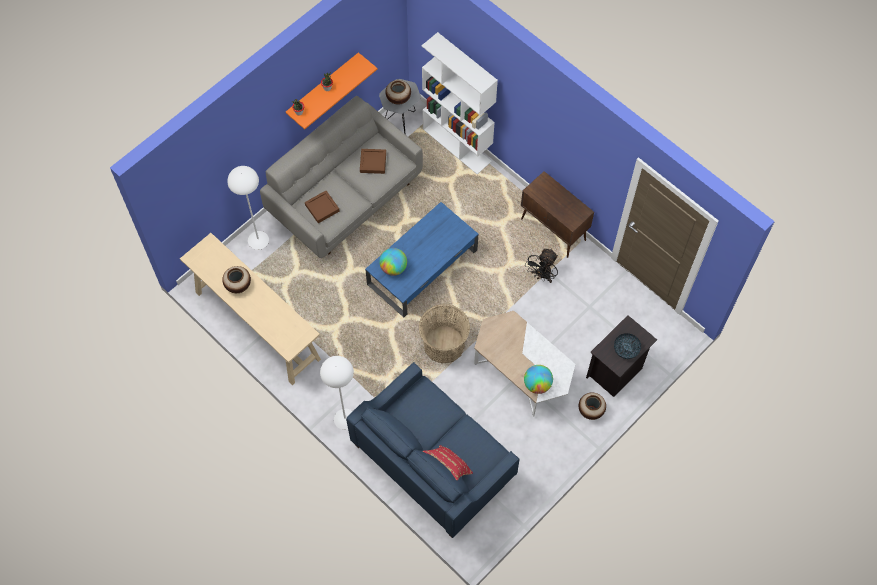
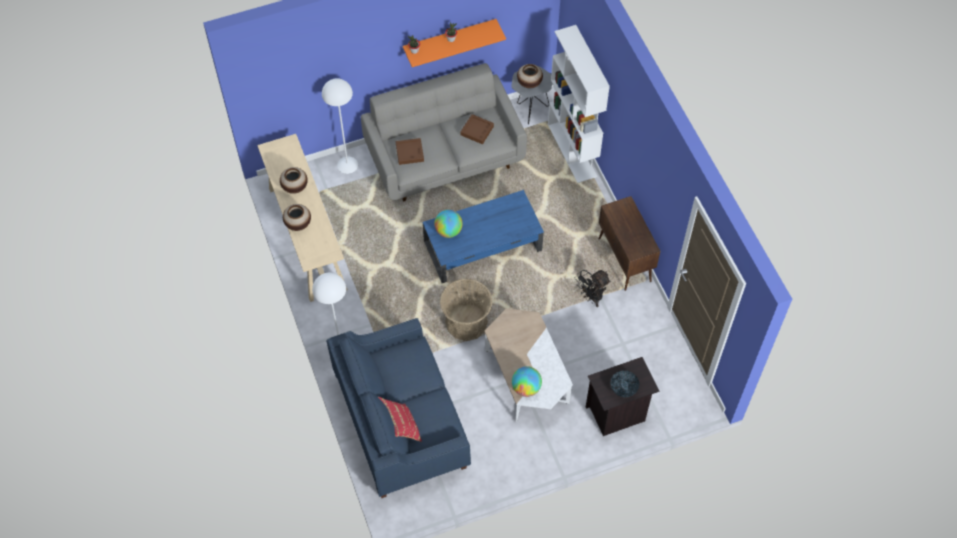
camera: 25 degrees right, 5 degrees down
(591, 410) = (574, 439): vase -> vase (298, 224)

